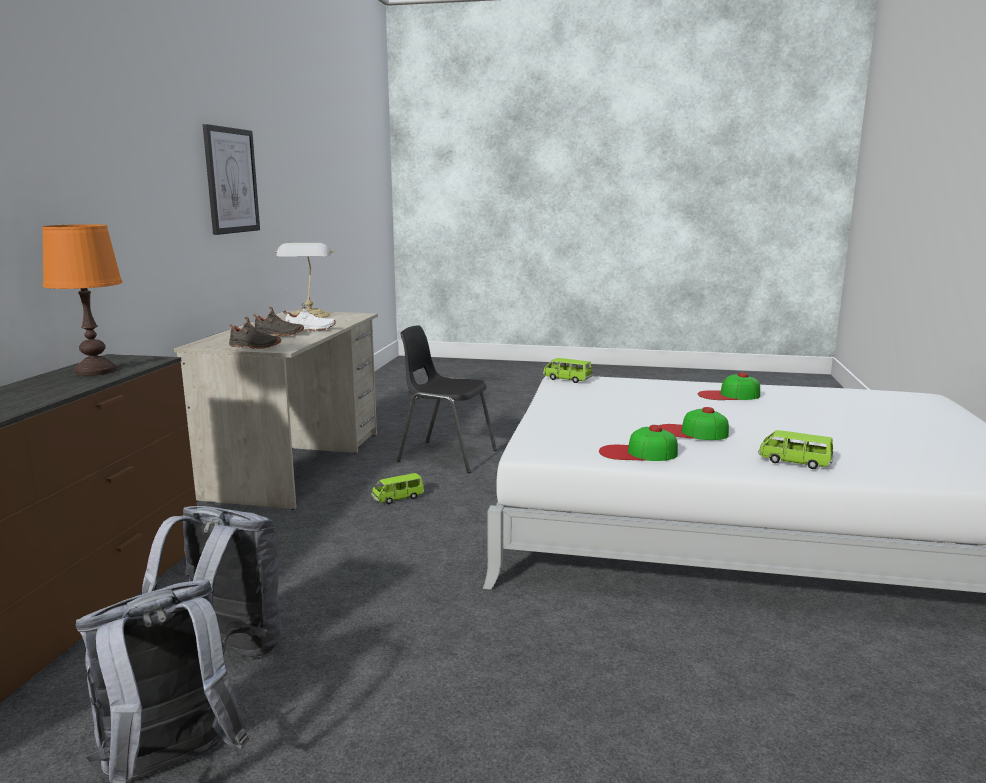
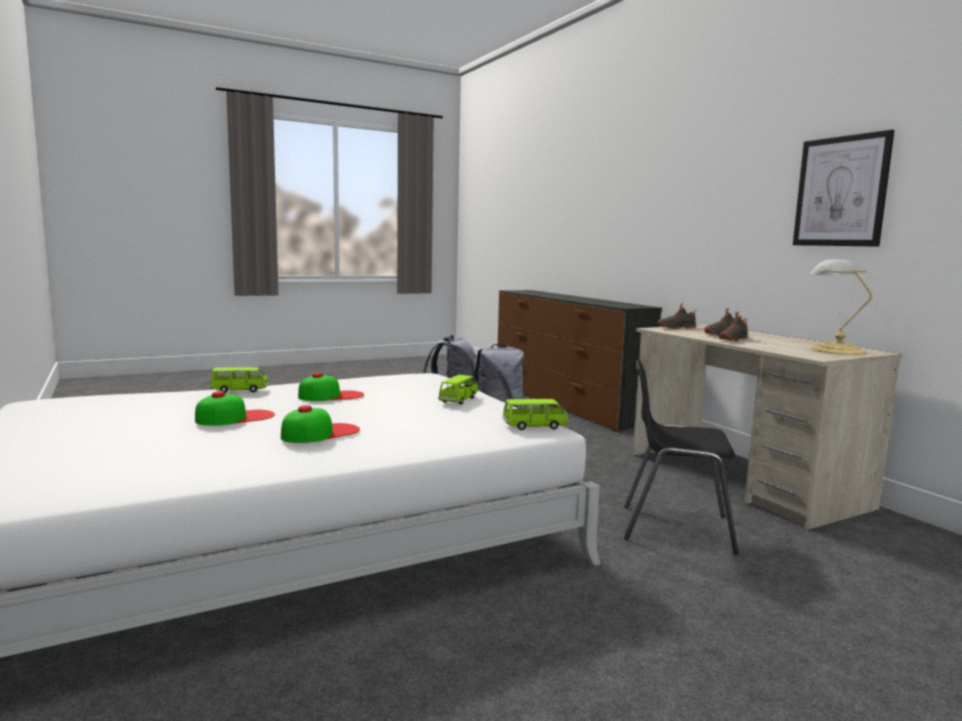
camera: 140 degrees right, 5 degrees down
(95, 371) = (613, 303): orange table lamp -> none
(310, 330) = (732, 339): white shoe -> black shoe
(398, 498) = (598, 479): green toy car -> green toy car (458, 400)
(446, 456) = (675, 528): black chair -> black chair turned 150 degrees counterclockwise
(637, 453) = (356, 381): cap -> cap (235, 417)

